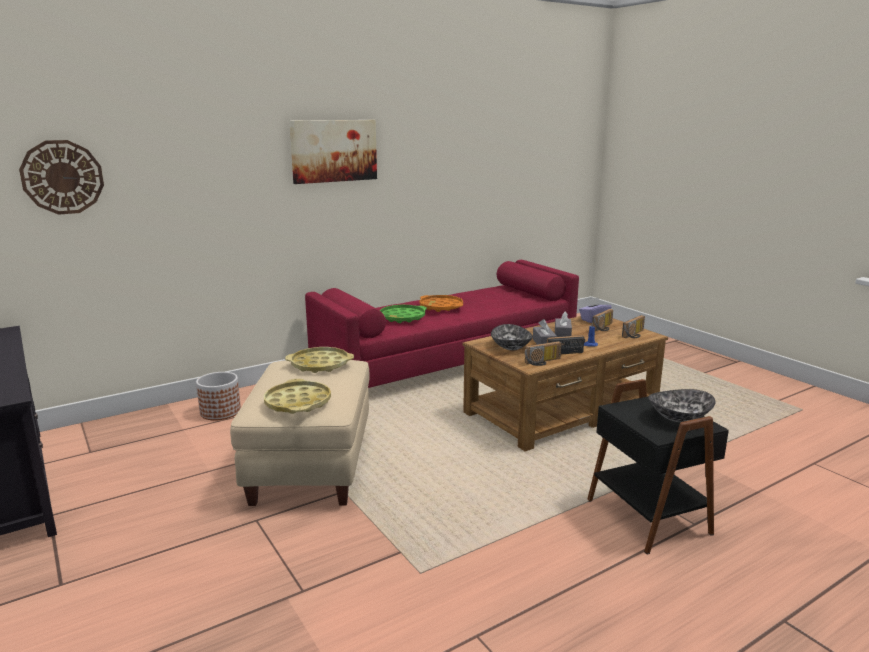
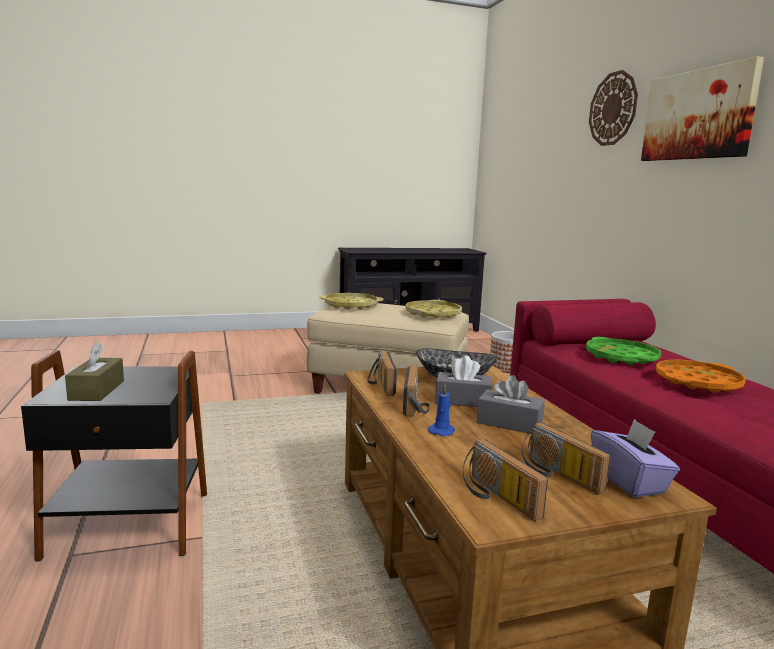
camera: 105 degrees right, 5 degrees down
(62, 177) = (519, 151): wall clock -> wall clock (613, 109)
(679, 418) = (97, 390): bowl -> brown tissue box

